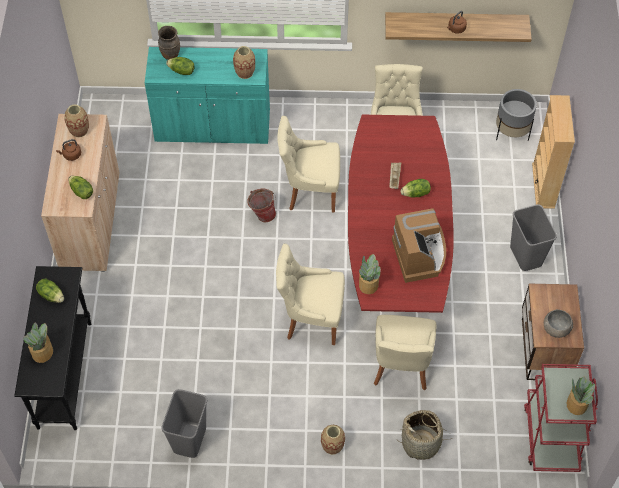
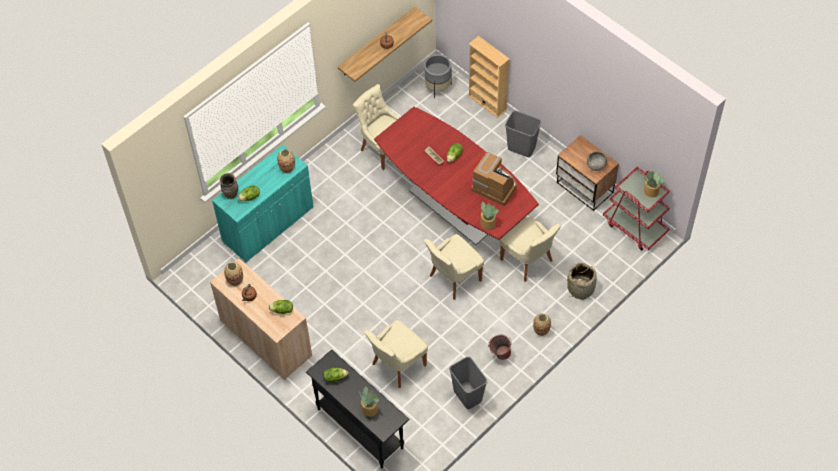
camera: 45 degrees left, 0 degrees up
(262, 214) = (358, 248): bucket -> bucket (499, 354)
(310, 191) = (369, 212): beige chair -> beige chair (397, 365)

